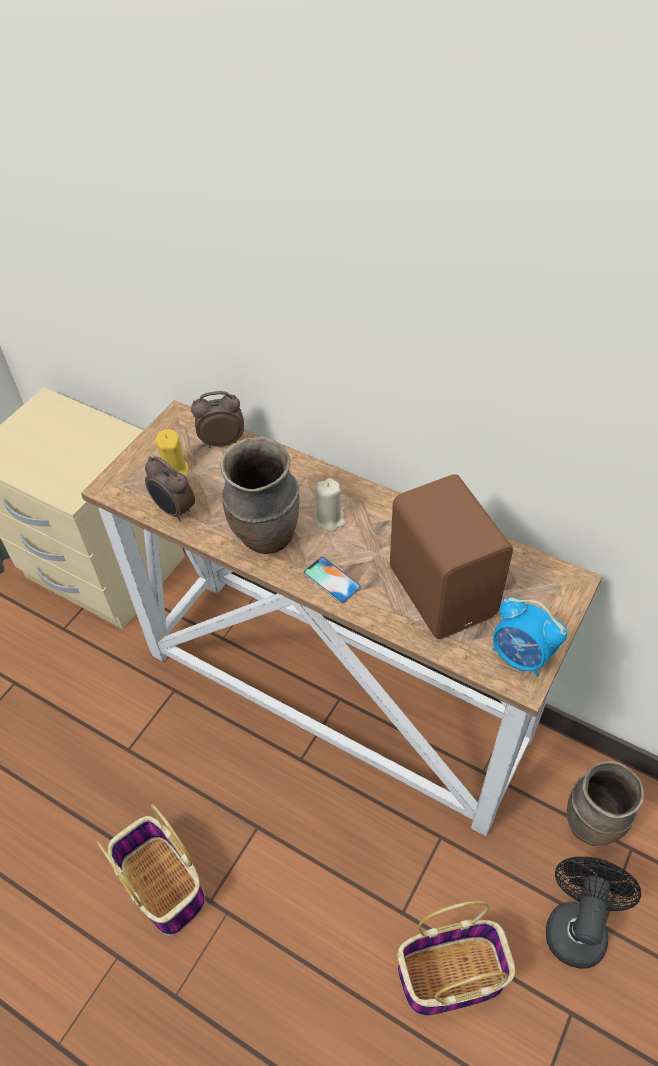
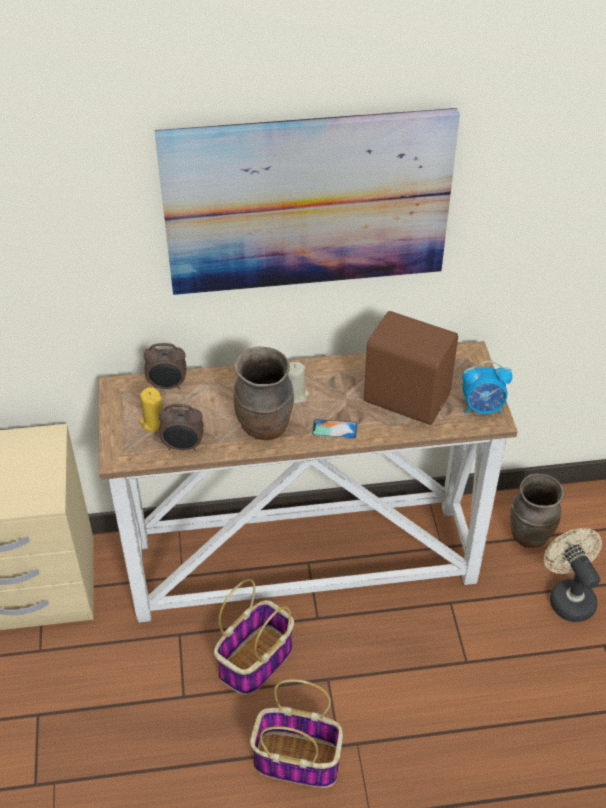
camera: 40 degrees left, 5 degrees down
(222, 441) = (167, 386): alarm clock -> alarm clock turned 135 degrees counterclockwise
(397, 287) = (307, 202): none -> picture
(449, 976) = (524, 676): basket -> basket (255, 662)
(577, 924) = (568, 596): black fan -> beige fan

